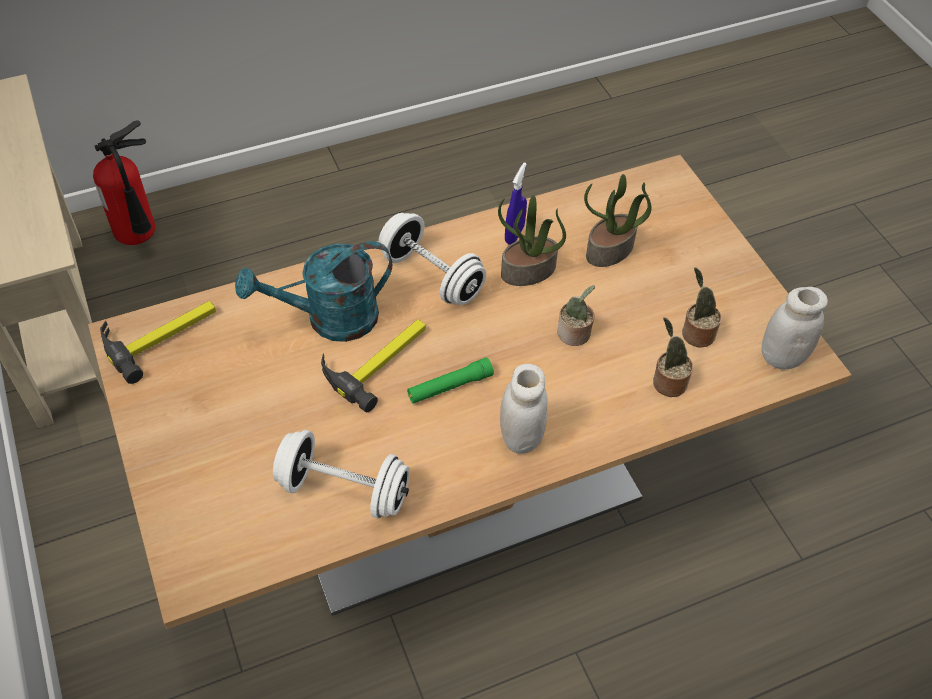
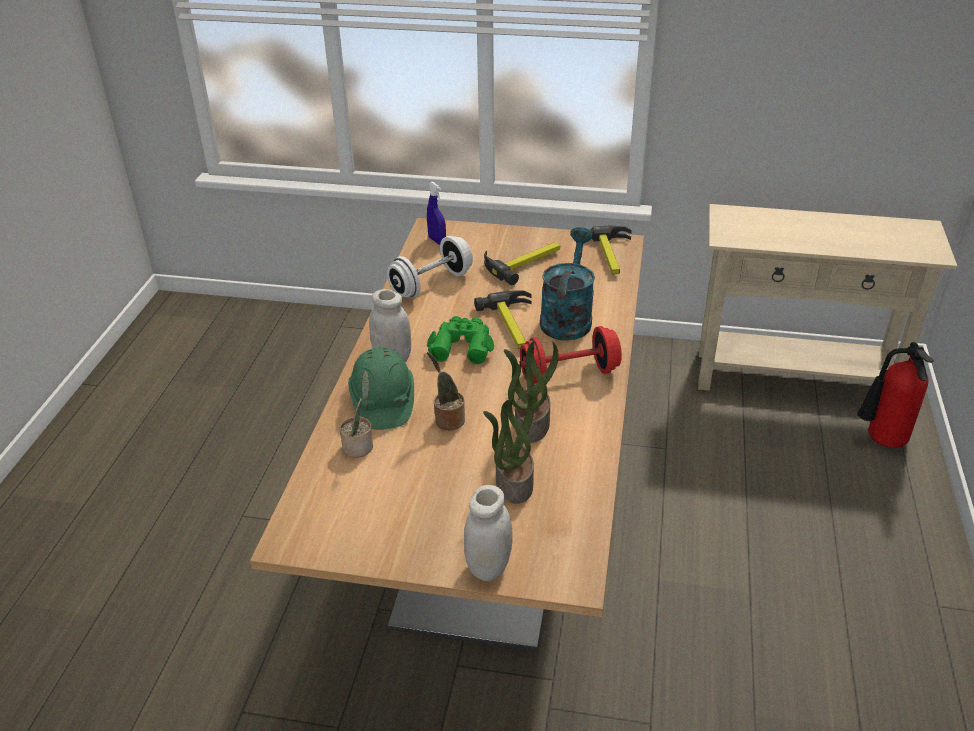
camera: 125 degrees right, 15 degrees down
(229, 415) = (524, 262): none -> hammer
(432, 276) = (569, 374): white dumbbell -> red dumbbell
(449, 386) = (462, 345): green flashlight -> green binoculars
(514, 234) = (578, 434): blue spray bottle -> blue spray bottle (437, 241)
(595, 402) = (382, 402): none -> green hard hat
(695, 333) = (383, 486): potted plant -> none
(781, 357) = (310, 525): white jar -> white jar (489, 566)

